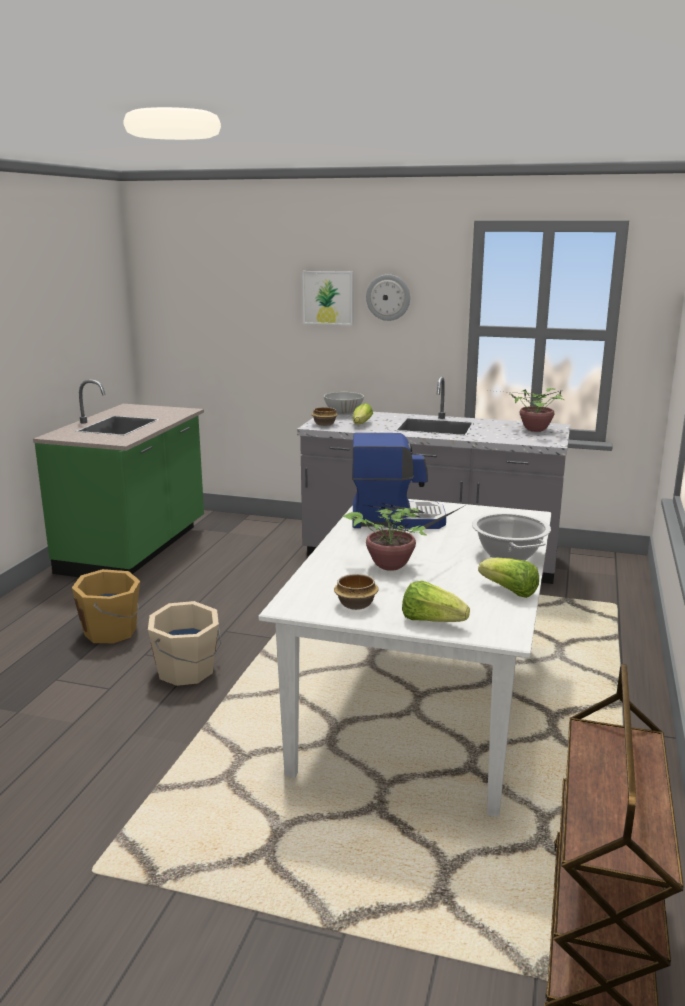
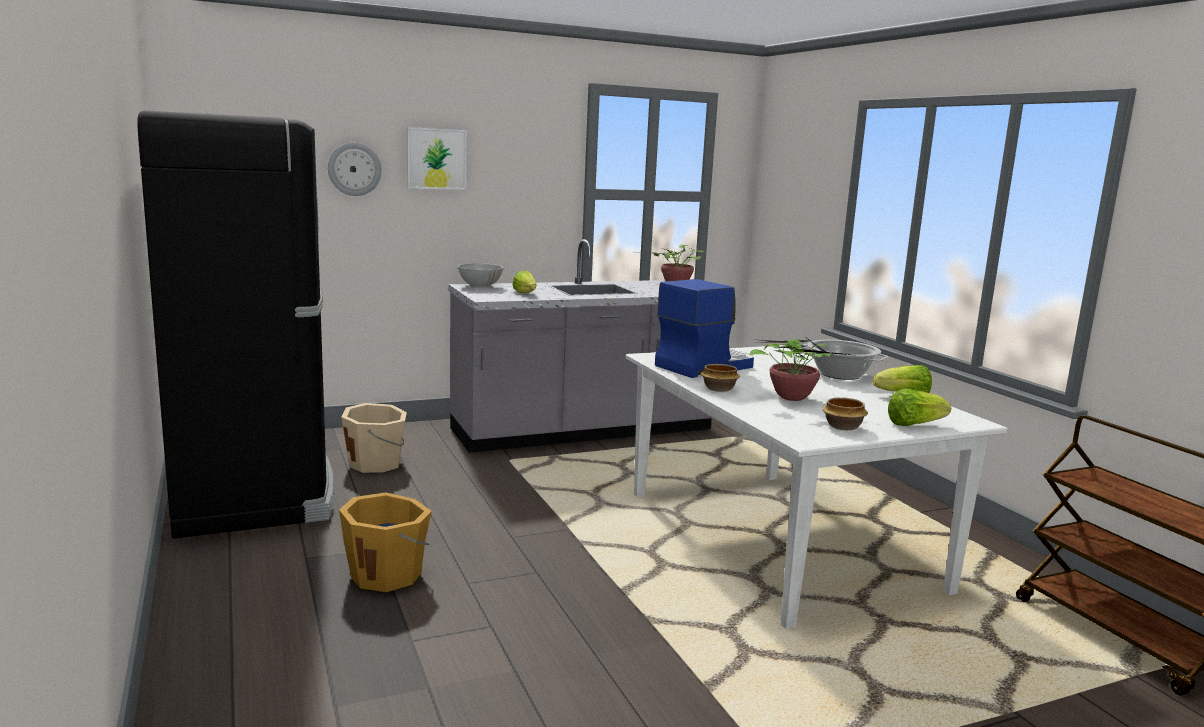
camera: 40 degrees left, 5 degrees down
(135, 549) = (254, 489): green counter -> black fridge
(187, 671) = (542, 582): beige bucket -> beige bucket (376, 463)
(324, 424) = (490, 296): bowl -> bowl (718, 389)
(388, 297) = (504, 159): wall clock -> wall clock (354, 169)

